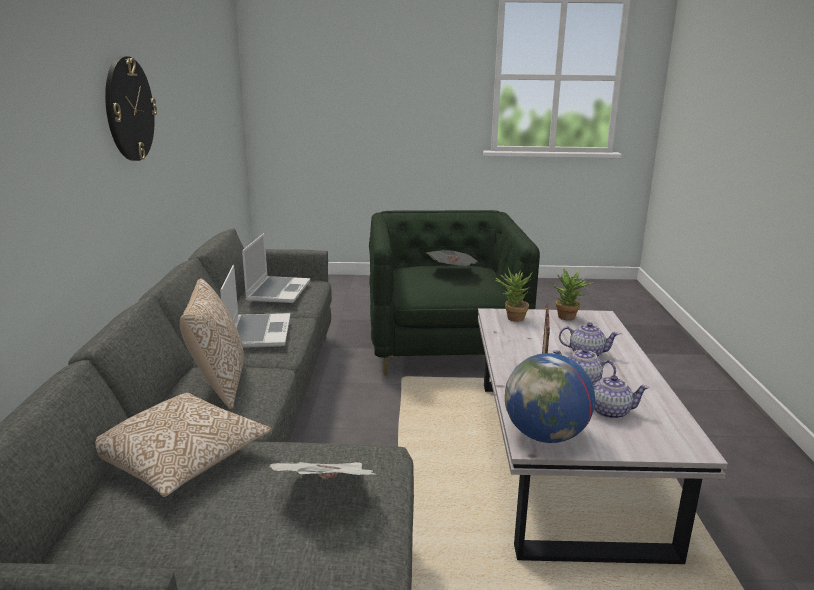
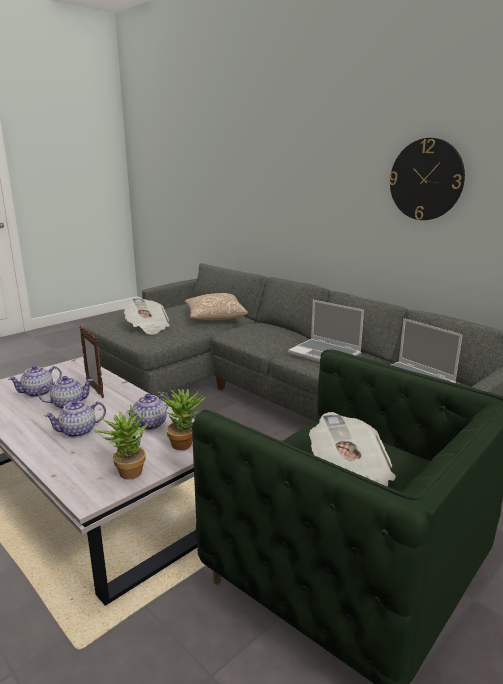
camera: 135 degrees right, 0 degrees up
(218, 385) = (269, 334): pillow -> none
(522, 337) = (150, 424): none -> teapot
(545, 436) = (72, 368): globe -> none

